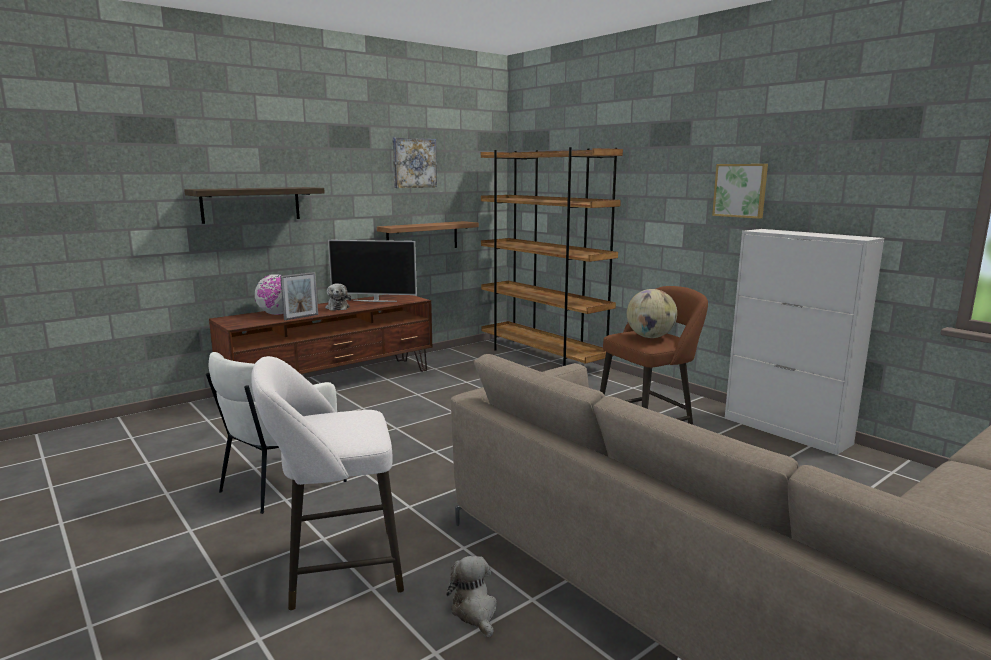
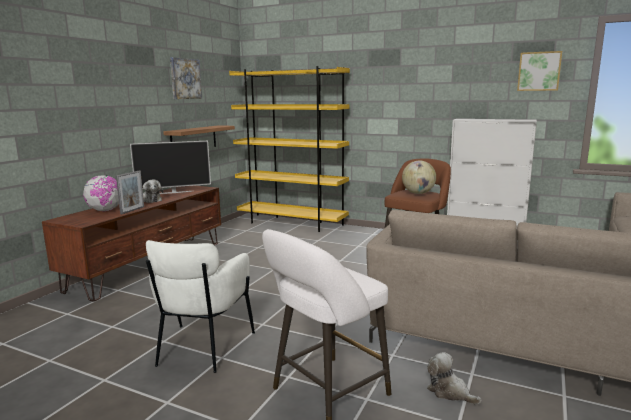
camera: 25 degrees left, 0 degrees up
(251, 204) = (69, 114): shelf -> none
(543, 357) = (292, 223): brown bookcase -> yellow bookcase
(740, 190) = (440, 94): picture -> picture (539, 71)

